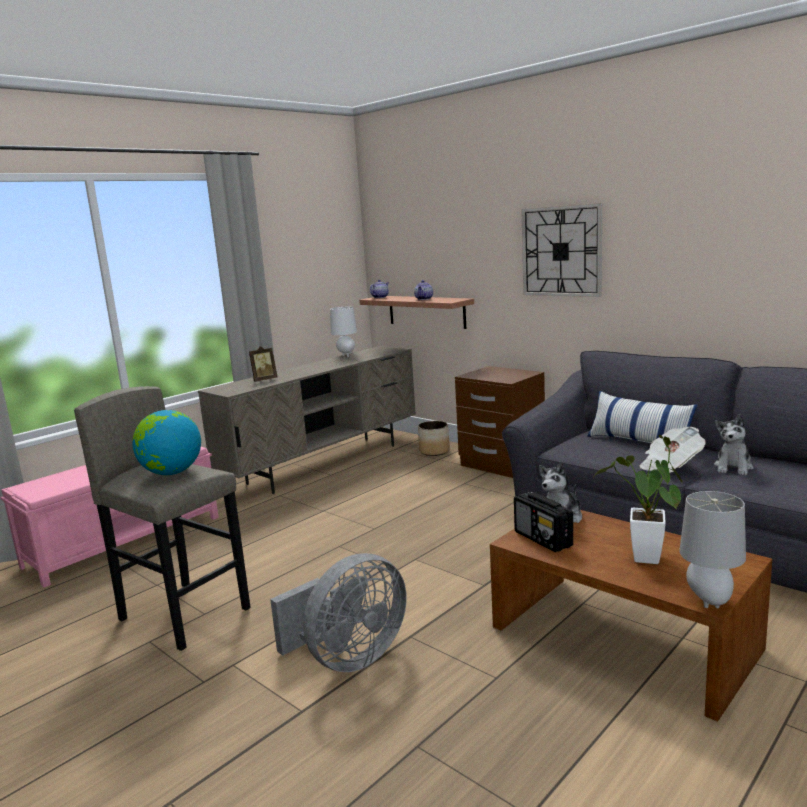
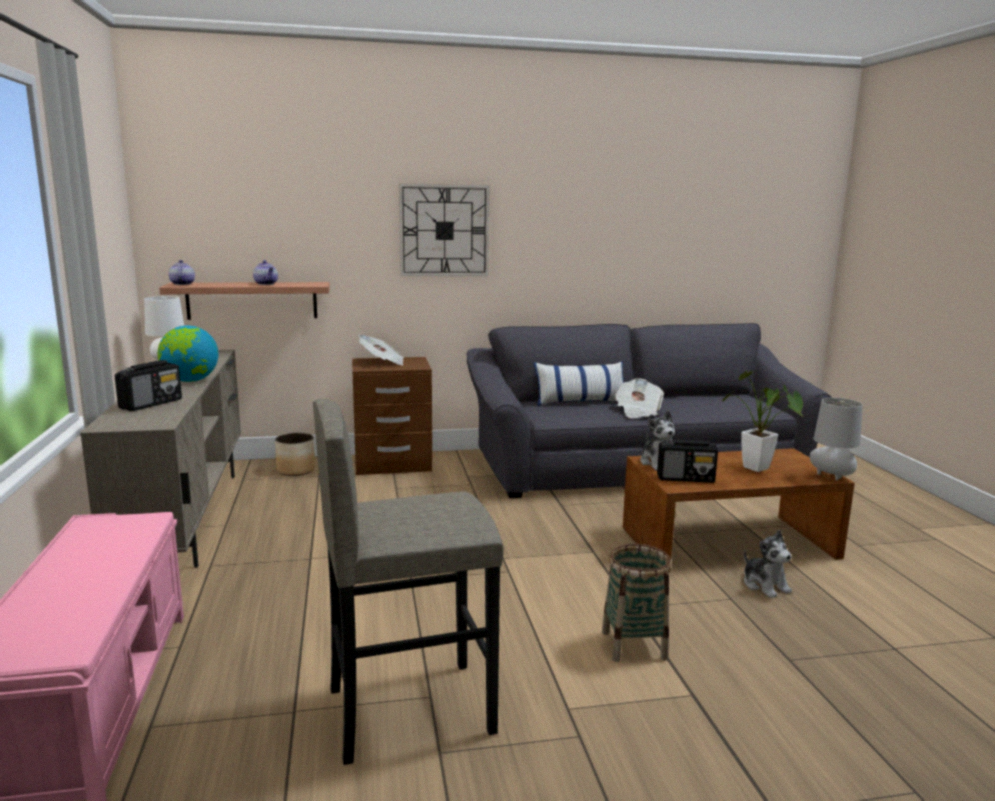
camera: 55 degrees left, 0 degrees up
(171, 473) = (431, 506): globe -> globe (190, 381)
(264, 380) = (151, 404): picture frame -> radio
(349, 658) = (633, 645): grey fan -> basket
(495, 372) = (382, 362): none -> newspaper
(733, 467) = (669, 405): plush toy -> plush toy (765, 585)

